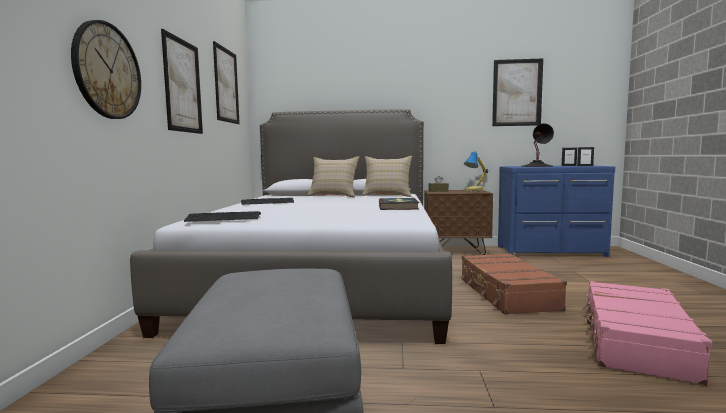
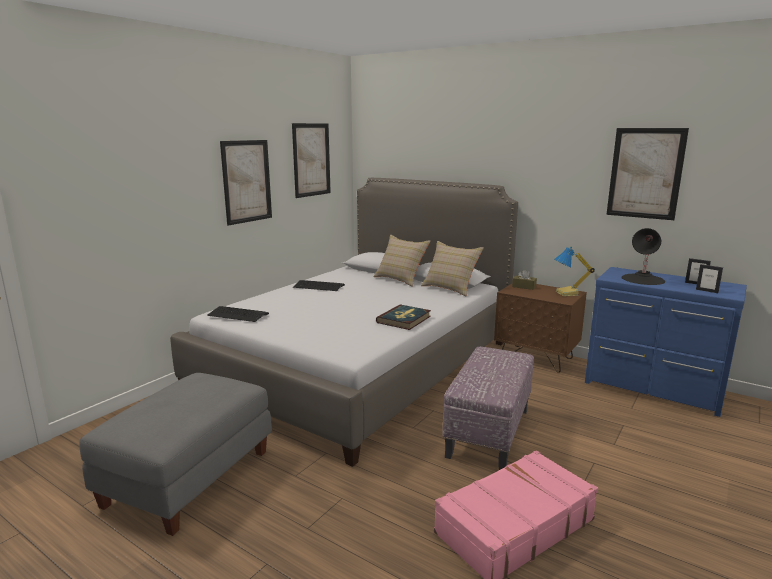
camera: 30 degrees right, 10 degrees up
(107, 71) = (160, 198): wall clock -> none
(506, 294) = (489, 433): brown suitcase -> ottoman

